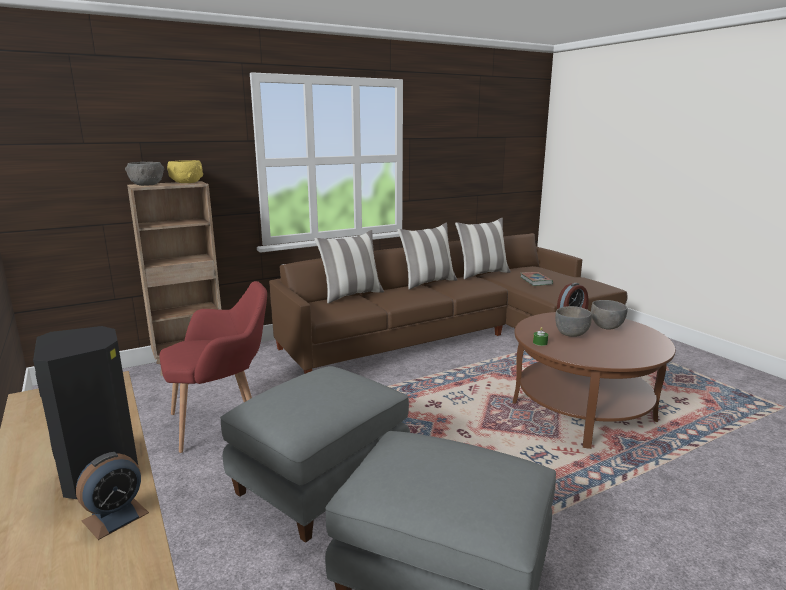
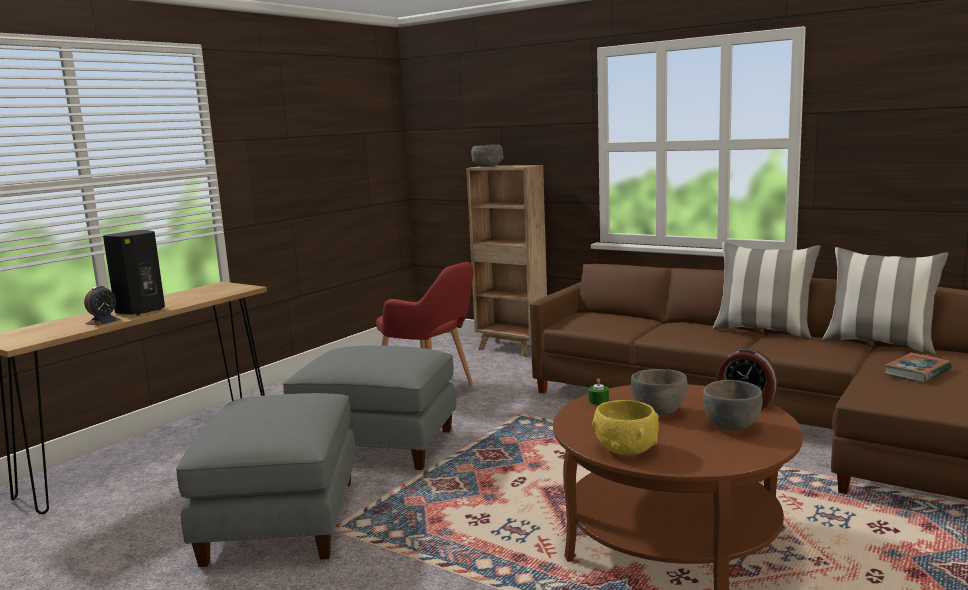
camera: 65 degrees right, 5 degrees down
(115, 517) = (103, 321): alarm clock -> alarm clock turned 75 degrees counterclockwise
(186, 182) = (520, 165): yellow bowl -> yellow bowl (625, 449)
(351, 295) = (643, 317): pillow -> none

